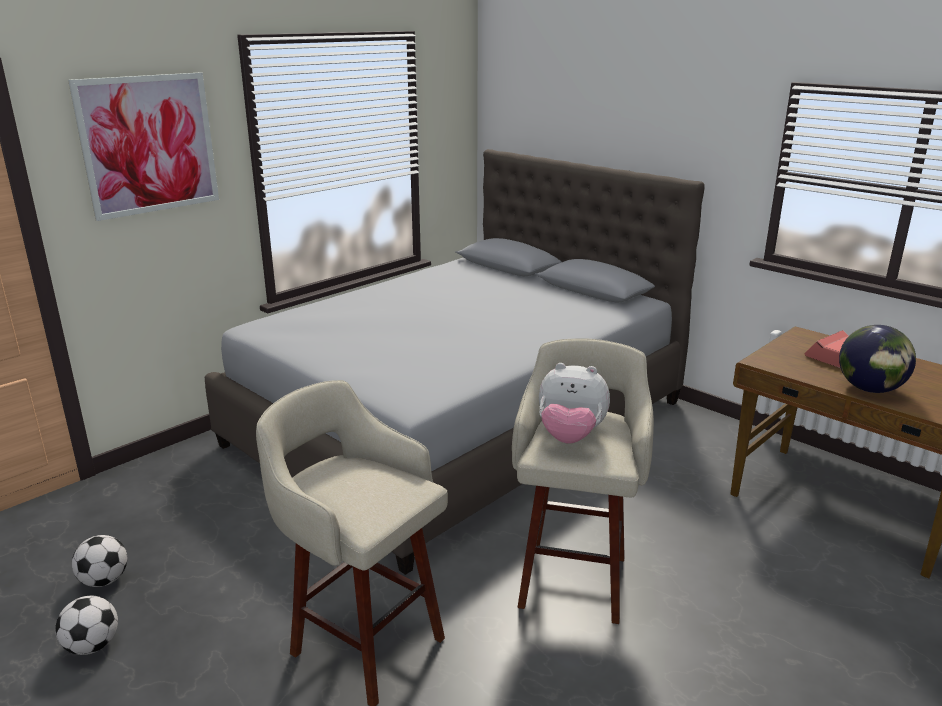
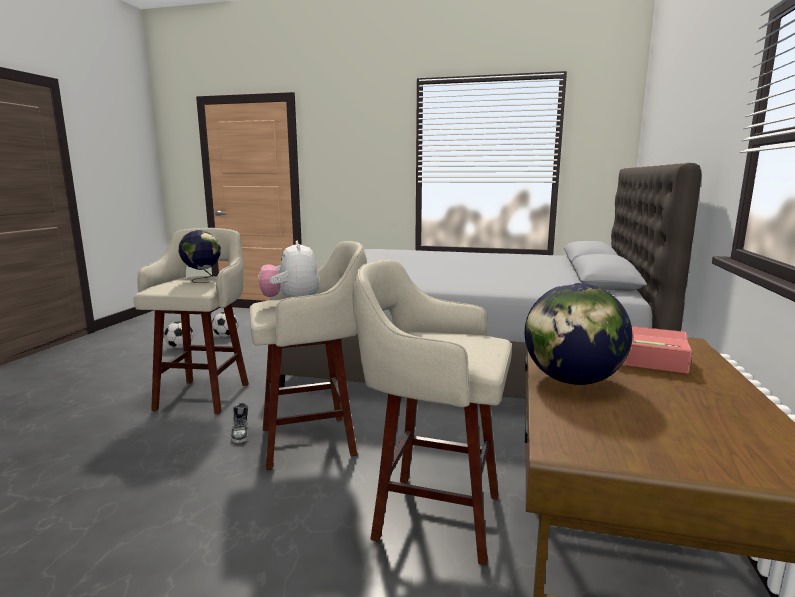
camera: 60 degrees right, 10 degrees down
(149, 144) = (355, 140): picture -> none
(359, 476) = (202, 279): none -> globe
(514, 628) = (240, 433): none -> shoe
(741, 547) = (431, 515): none -> beige stool

